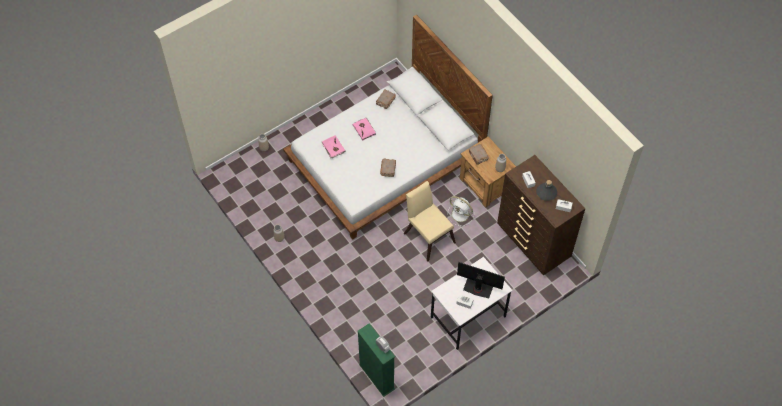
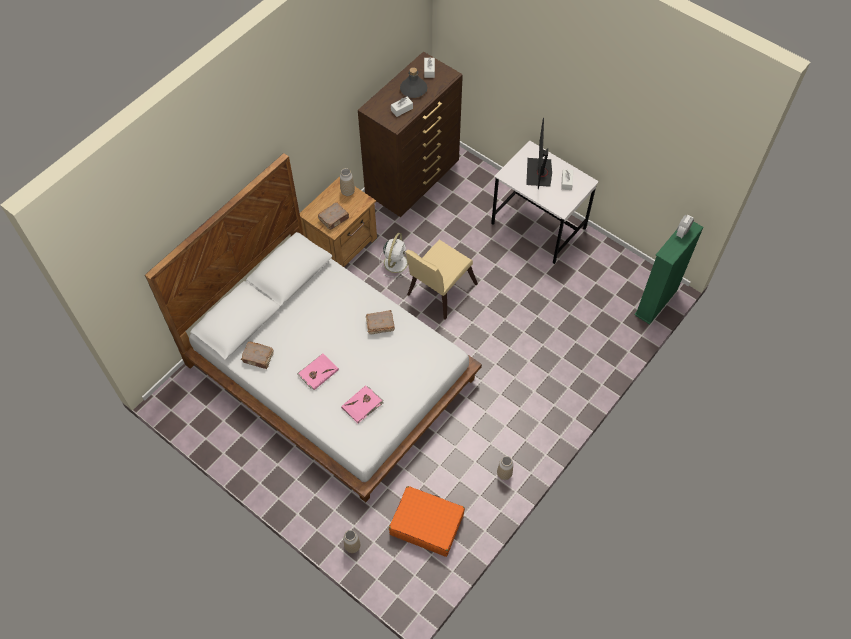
camera: 105 degrees left, 0 degrees up
(263, 188) = (426, 524): none -> orange suitcase

